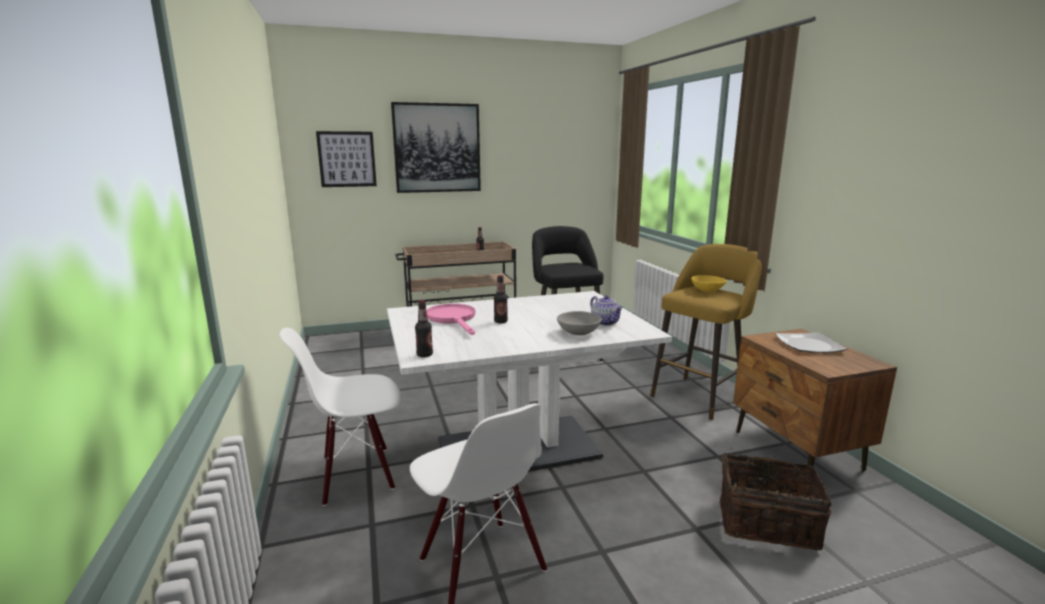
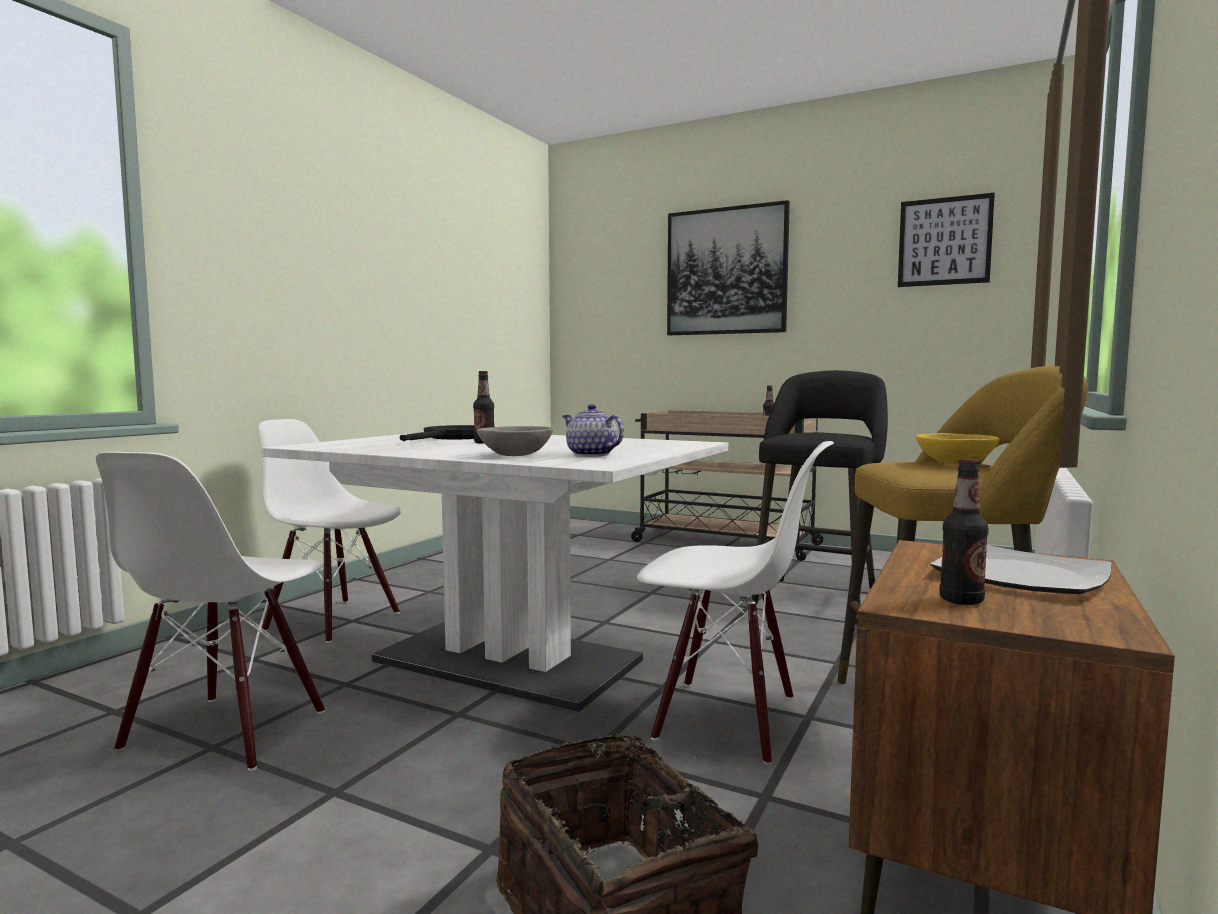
camera: 45 degrees right, 10 degrees down
(347, 159) = (614, 293): picture -> picture (944, 241)
(424, 355) = (314, 445): bottle -> bottle (961, 600)
(453, 319) = (454, 438): pink frying pan -> black frying pan
(606, 322) = (590, 455): teapot -> teapot turned 120 degrees clockwise
(652, 432) = (726, 718): none -> white chair

